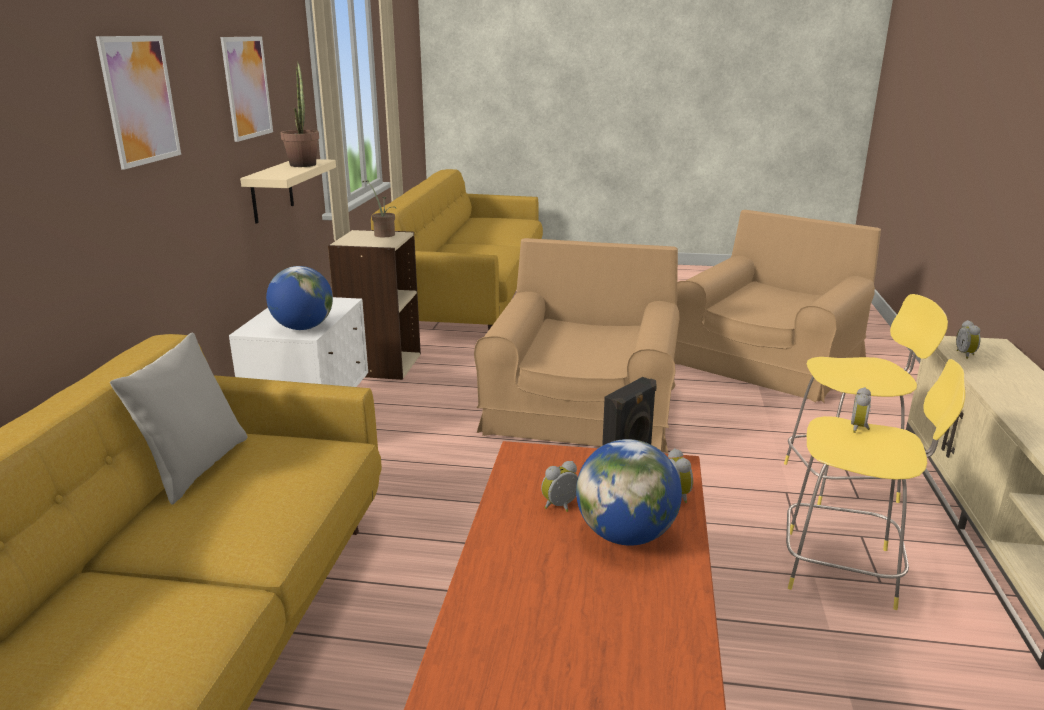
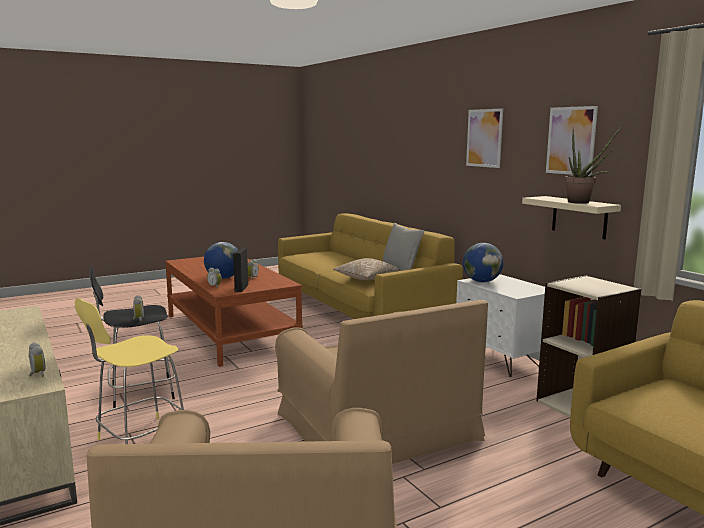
camera: 140 degrees right, 10 degrees down
(293, 474) = (366, 279): none -> pillow
(383, 234) = (603, 290): potted plant -> none
(844, 569) = (139, 392): yellow stool -> black stool

